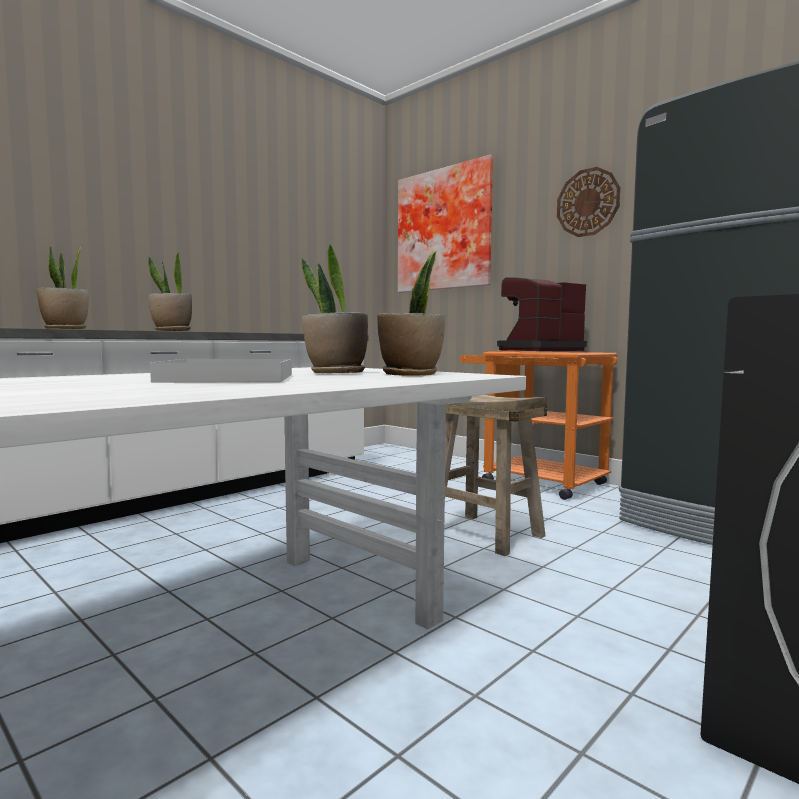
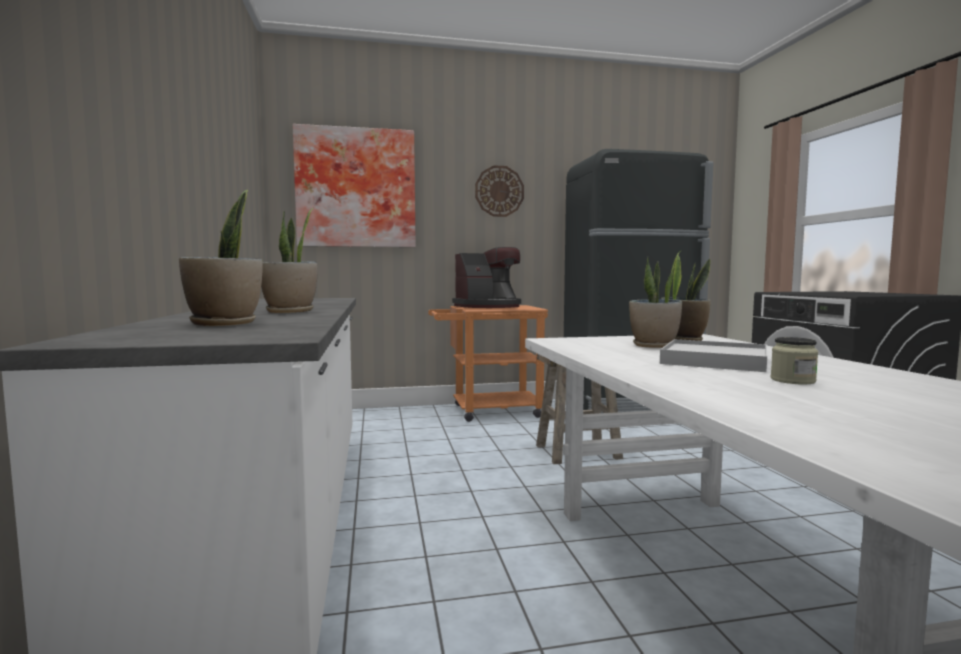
camera: 55 degrees left, 0 degrees up
(93, 384) = (792, 380): none -> jar
(538, 351) = (488, 306): coffee machine -> coffee machine turned 120 degrees counterclockwise

